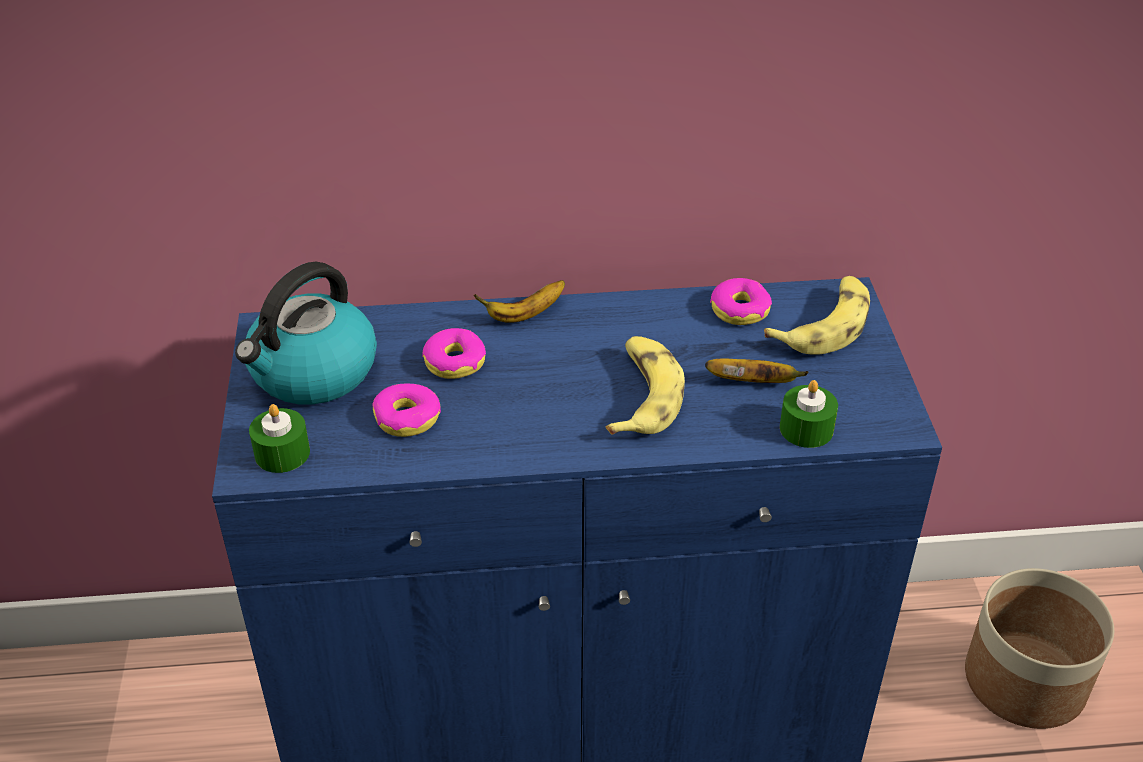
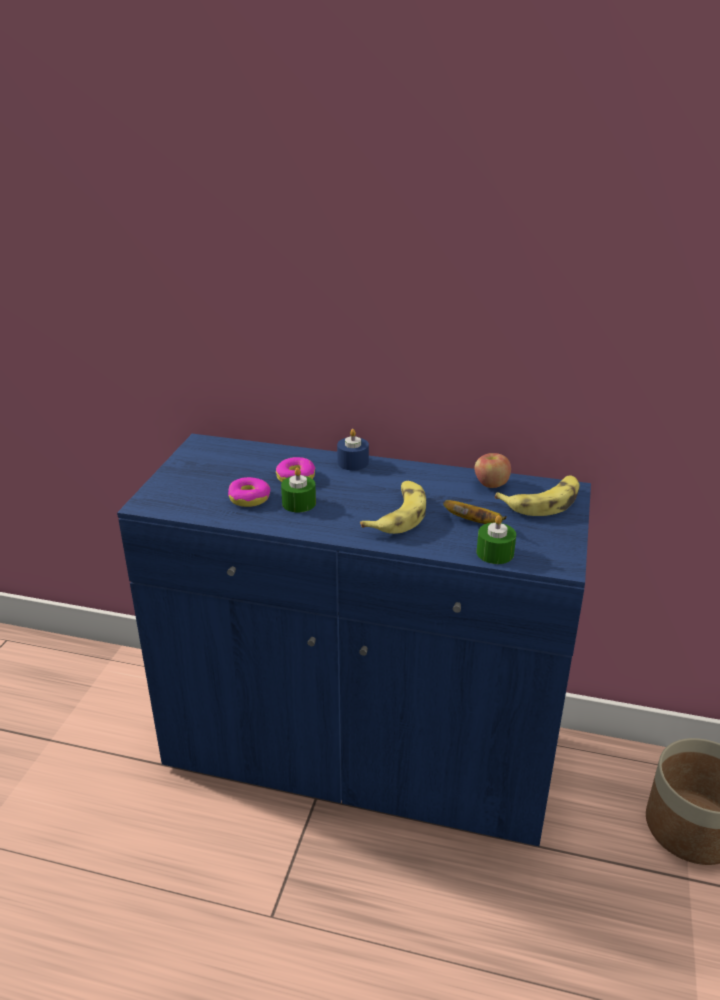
camera: 20 degrees right, 10 degrees down
(282, 453) = (168, 500): green candle -> green candle (299, 503)
(312, 373) = (211, 467): kettle -> none
(524, 315) = (353, 462): banana -> blue candle
(740, 310) = (491, 484): donut -> apple

